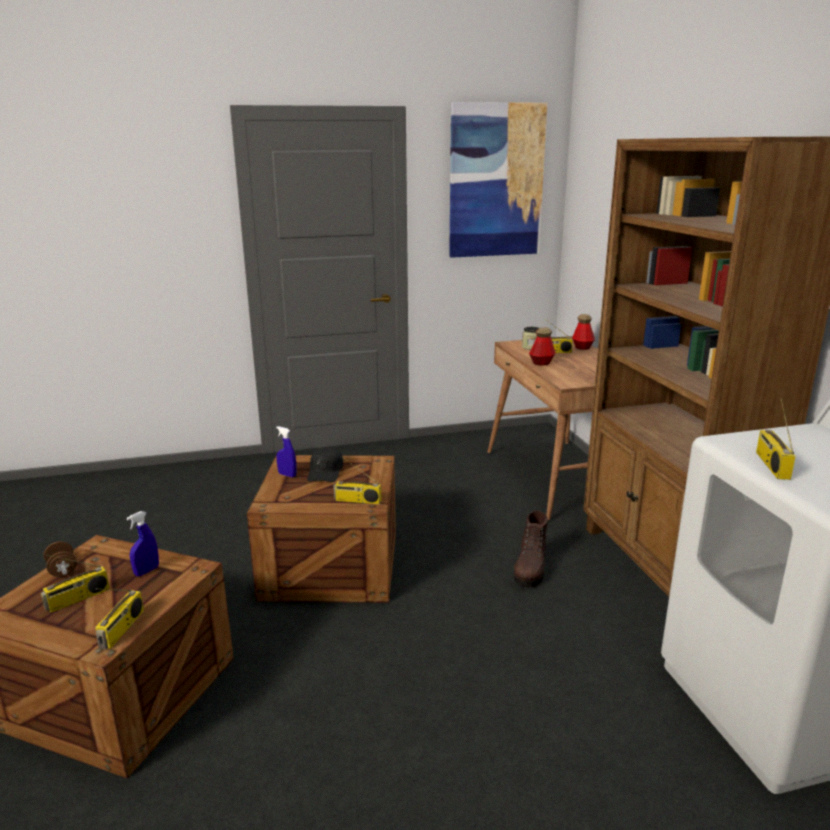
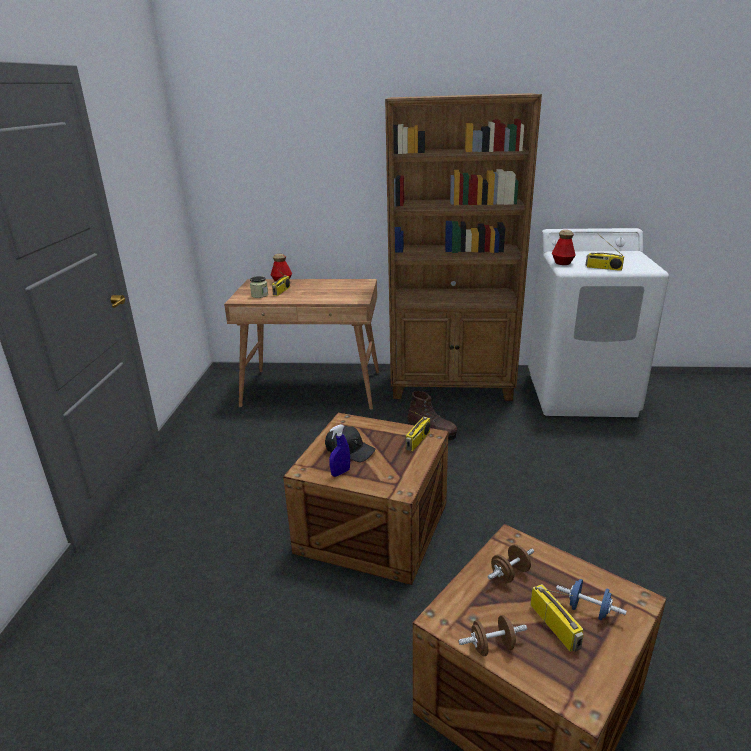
camera: 70 degrees left, 5 degrees up
(94, 616) = (588, 610): none -> blue dumbbell
(122, 629) = (611, 588): radio -> none
(147, 571) = (509, 574): blue spray bottle -> brown dumbbell
(496, 181) = (146, 149): picture -> none
(541, 363) = (303, 299): bottle -> bottle (562, 263)

